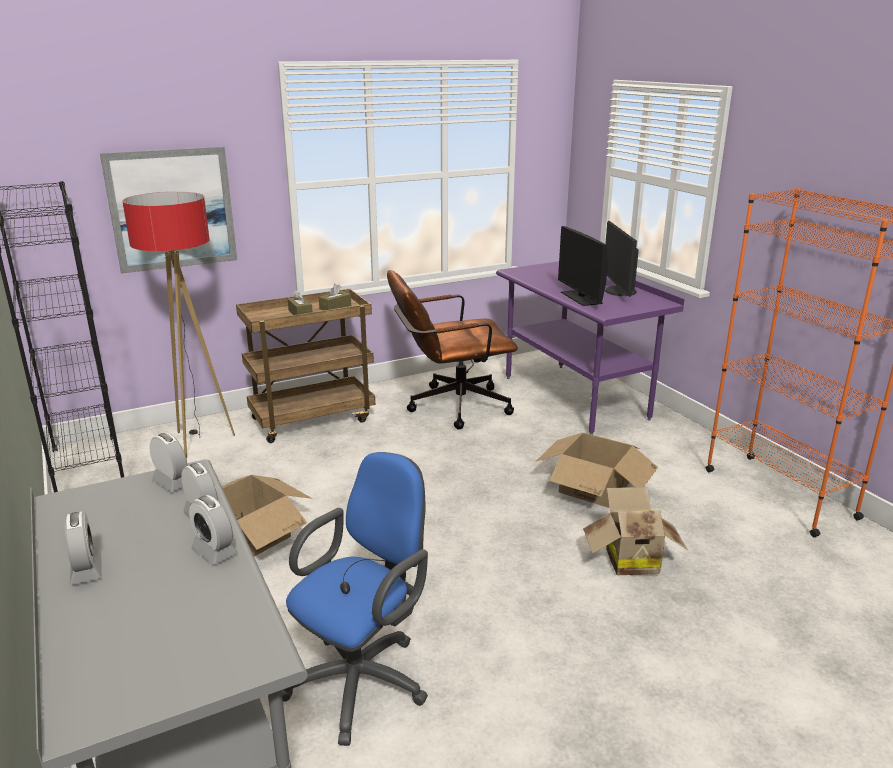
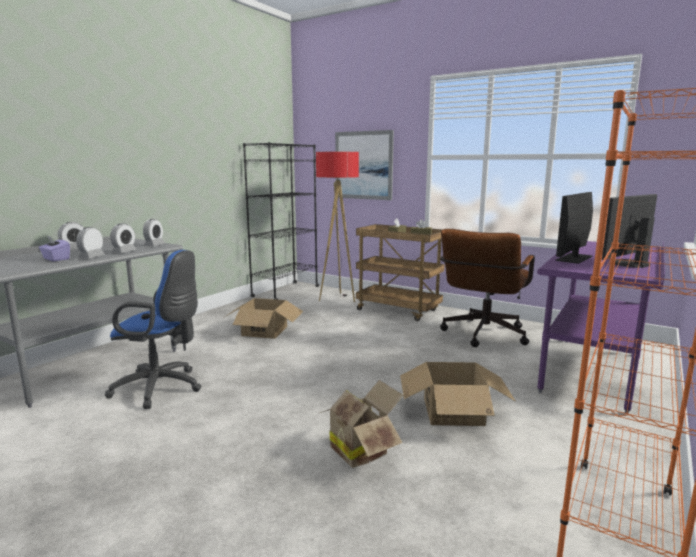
camera: 60 degrees right, 10 degrees down
(183, 593) = (55, 259): none -> purple tissue box
(450, 406) = (482, 336): brown office chair -> brown office chair turned 105 degrees counterclockwise

